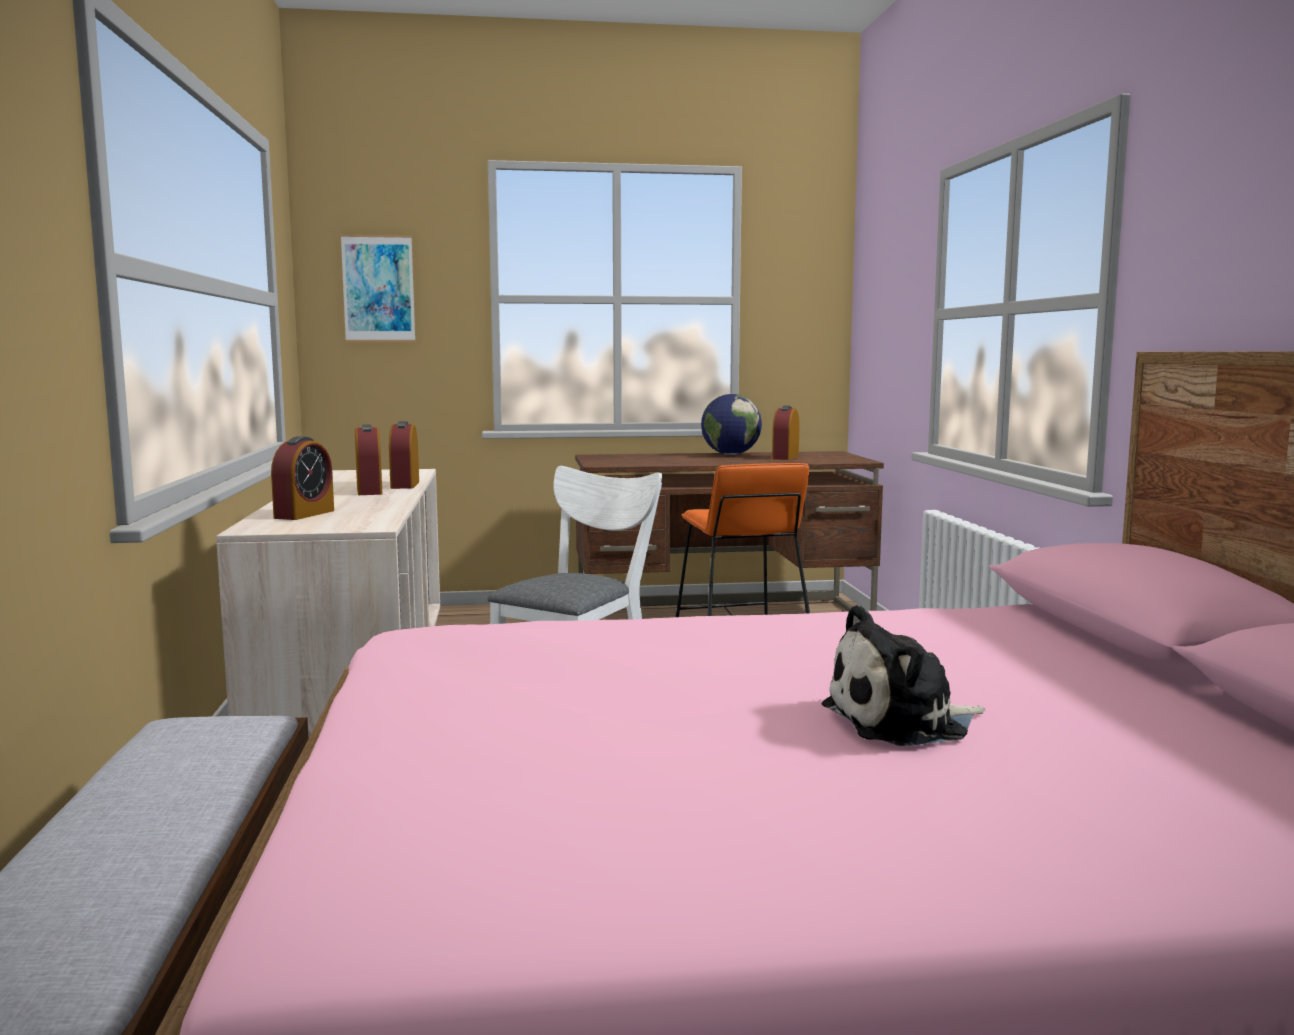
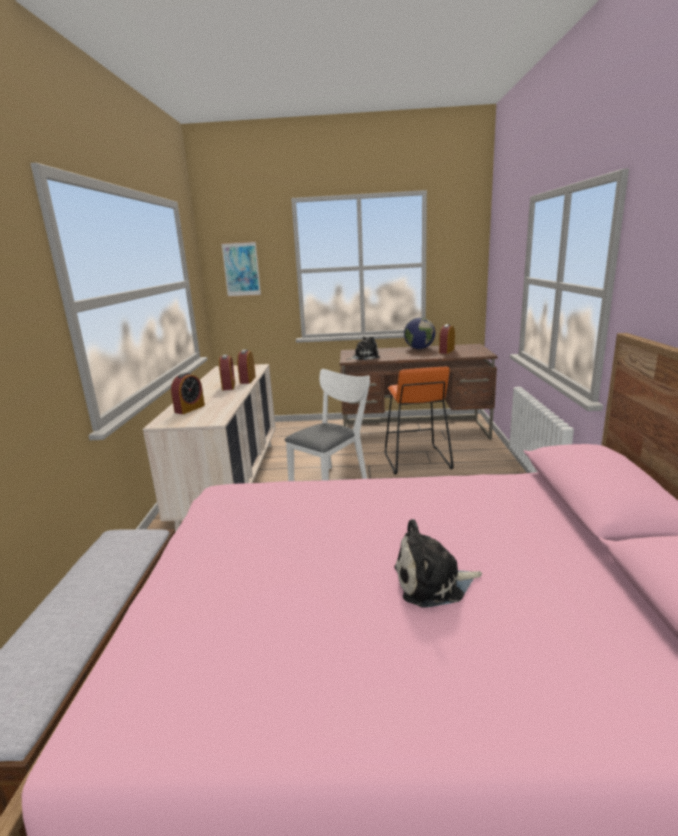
camera: 10 degrees right, 10 degrees up
(629, 462) = (364, 357): none -> plush toy

